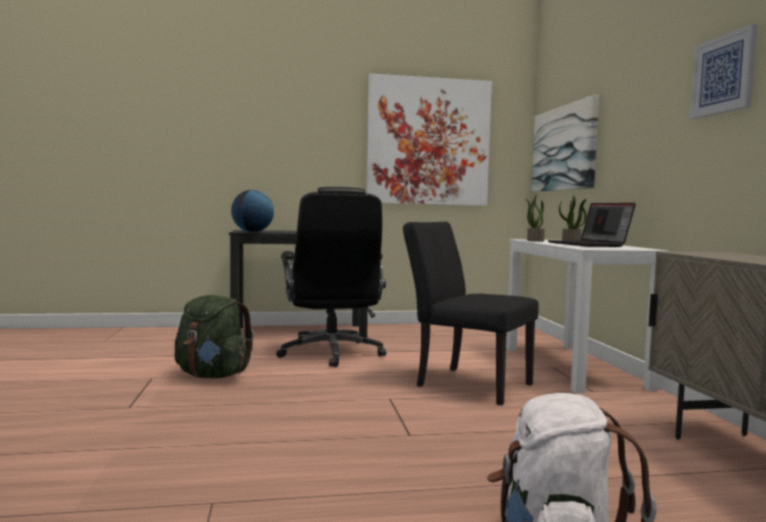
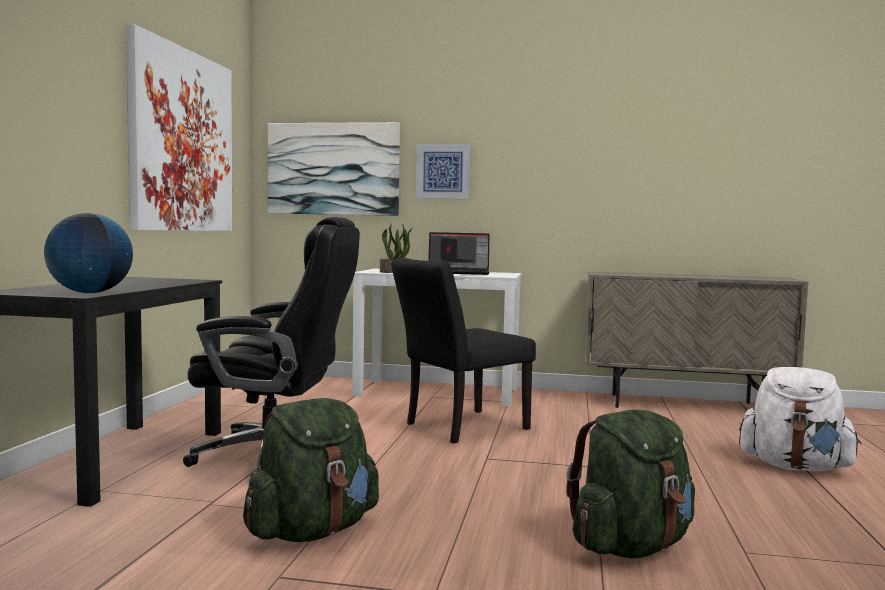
camera: 70 degrees left, 0 degrees up
(212, 455) = (631, 546): none -> green backpack
(723, 74) = (568, 140): picture -> picture (443, 171)

